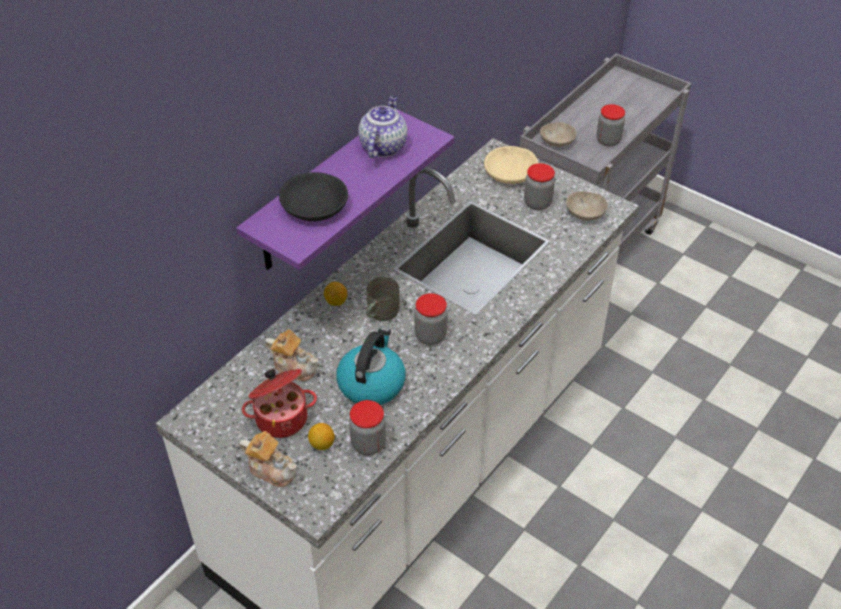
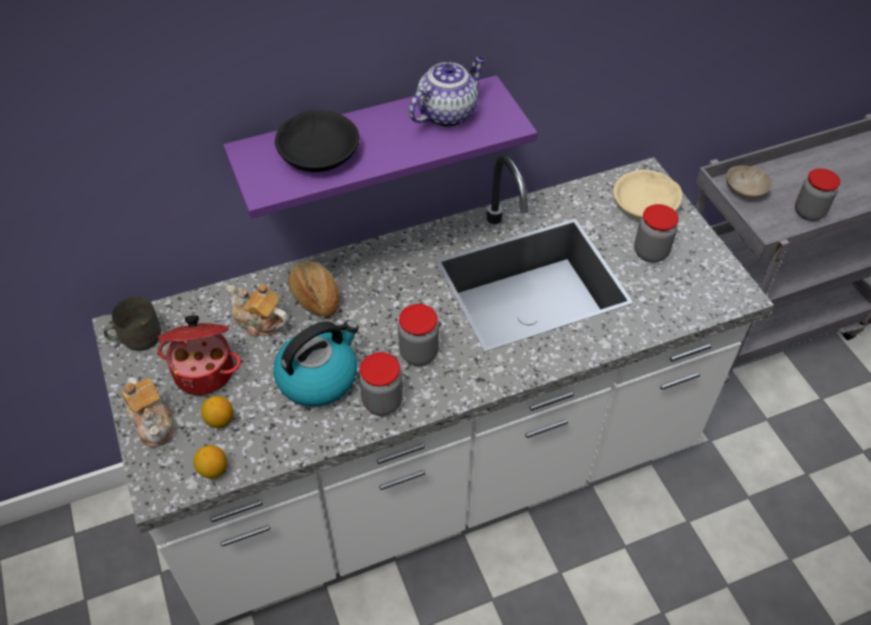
camera: 30 degrees right, 5 degrees up
(294, 366) = (259, 321): teapot -> teapot turned 150 degrees clockwise
(324, 332) = (315, 298): none -> bread
(336, 302) = (351, 271): lemon -> lemon (213, 470)
(368, 444) = (264, 444): jar -> jar (382, 401)
(380, 312) = (386, 302): grey mug -> grey mug (136, 337)
(584, 214) = (698, 288): beige bowl -> none

